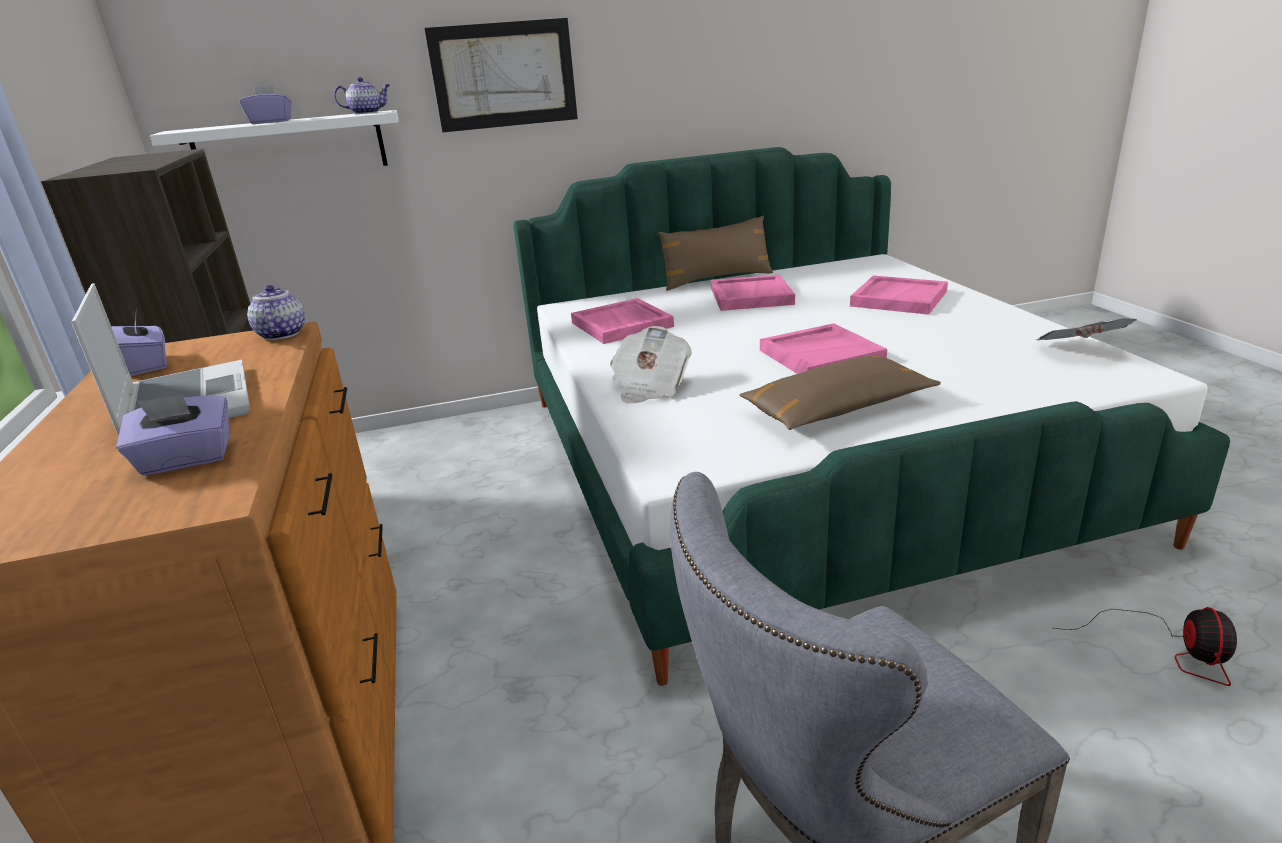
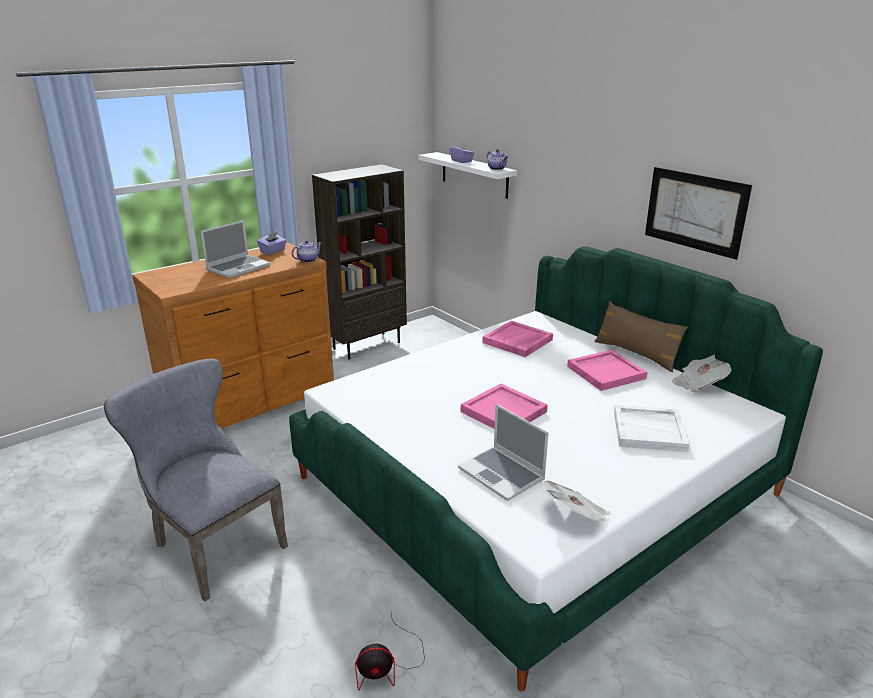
camera: 65 degrees right, 0 degrees up
(187, 460) = (196, 281): purple tissue box -> none
(504, 75) = (568, 166): picture -> picture (695, 211)
(649, 386) = (427, 367): newspaper -> newspaper (699, 384)
(837, 408) = (422, 425): brown pillow -> none
(898, 298) = (649, 431): pink tray -> white tray
(986, 375) = (502, 474): none -> laptop

